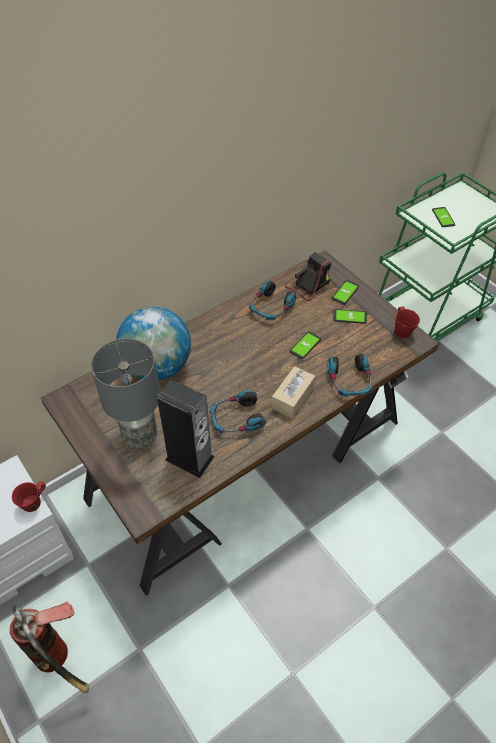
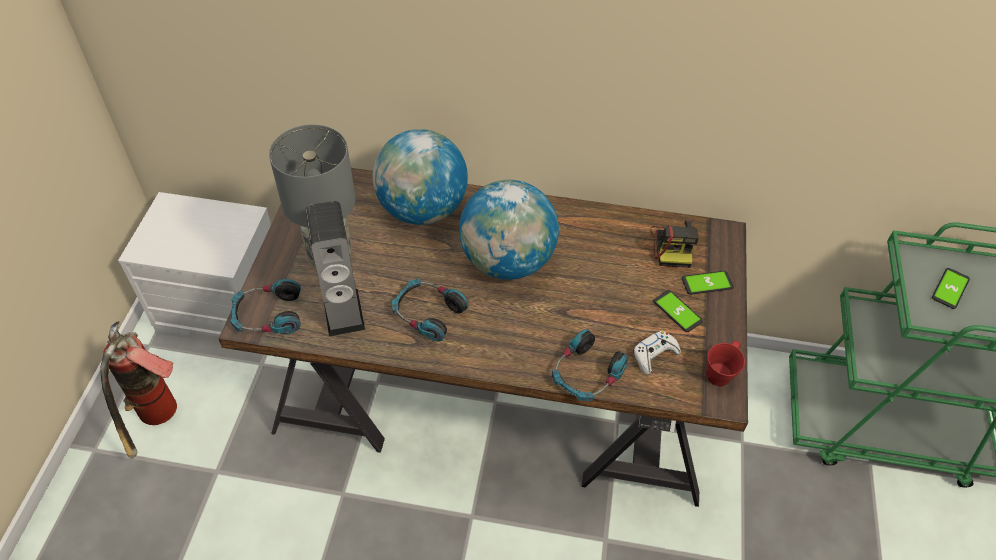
camera: 45 degrees right, 0 degrees up
(33, 503) = (230, 257): red mug -> none
(241, 358) = (507, 262): none -> globe
(271, 307) = (603, 237): headphones -> headphones (268, 315)
(292, 397) = (506, 340): beige tissue box -> none
(305, 345) = (587, 302): phone -> none
(308, 286) = (673, 245): camera -> camera turned 90 degrees clockwise
(366, 346) = (654, 355): none -> white game controller

